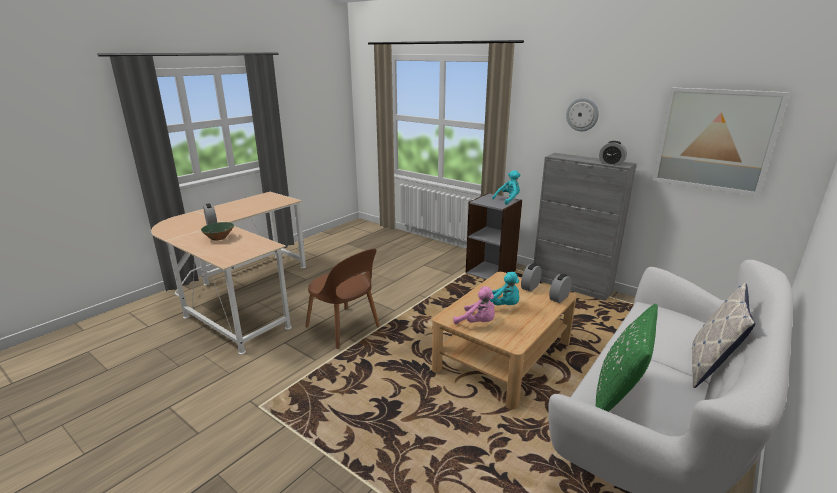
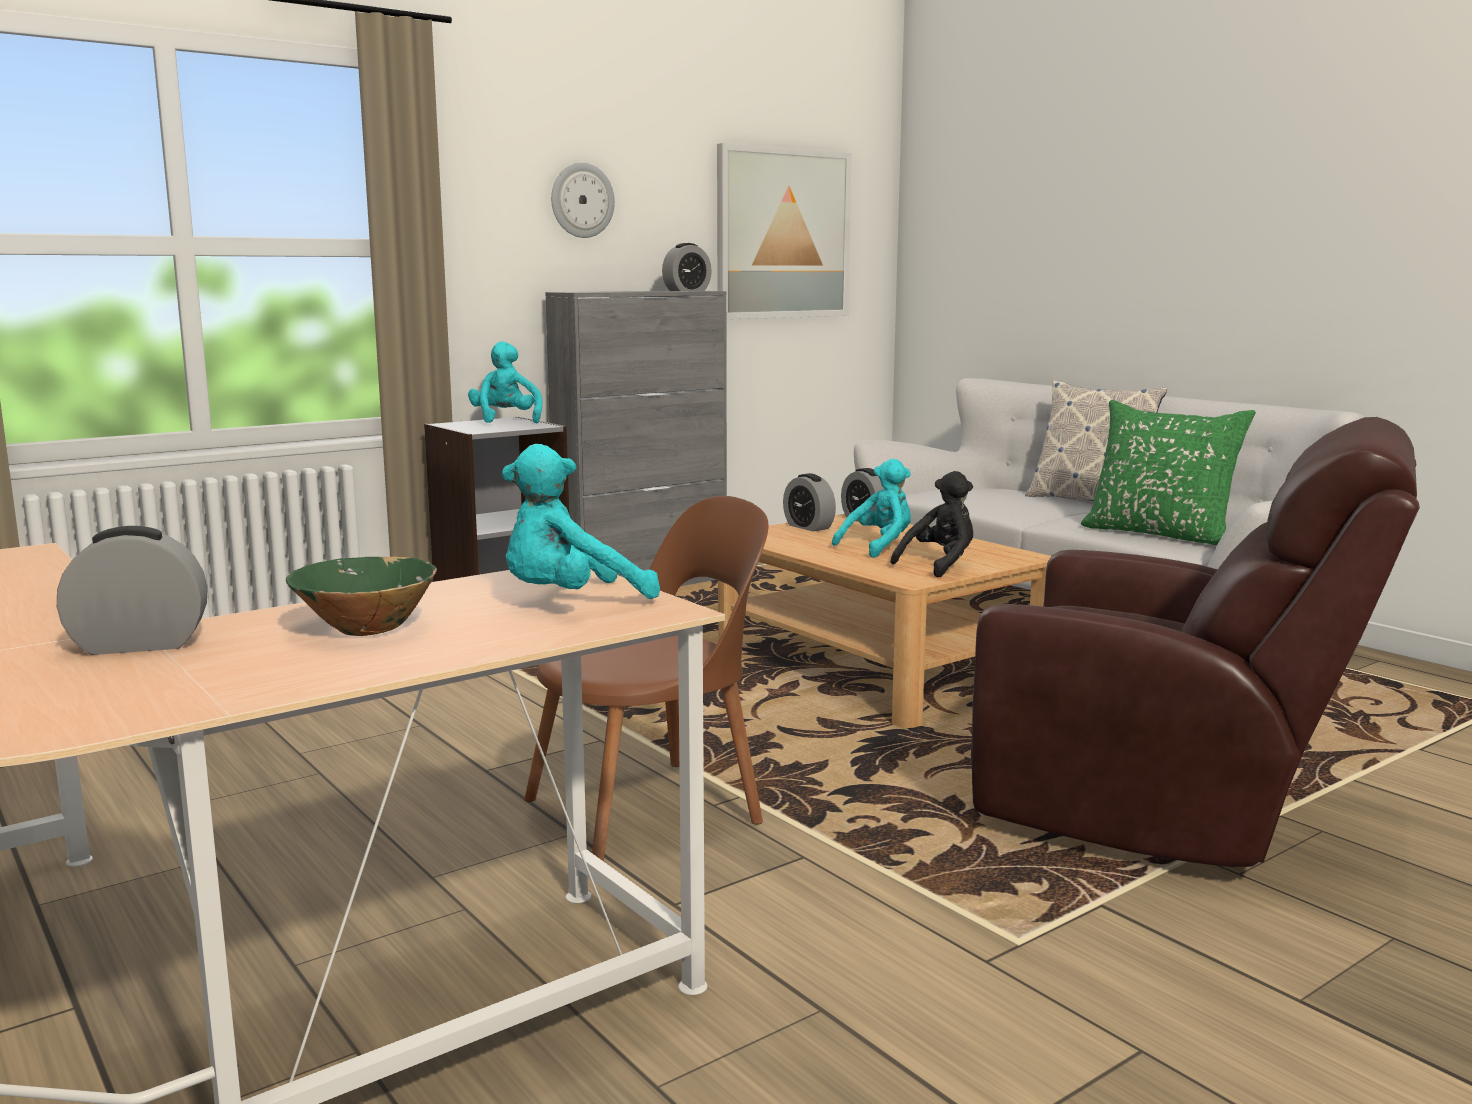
camera: 75 degrees left, 10 degrees down
(237, 251) = (571, 602): none -> turquoise plush toy
(368, 448) = (1168, 811): none -> brown armchair
(477, 323) = (940, 565): pink plush toy -> black plush toy

